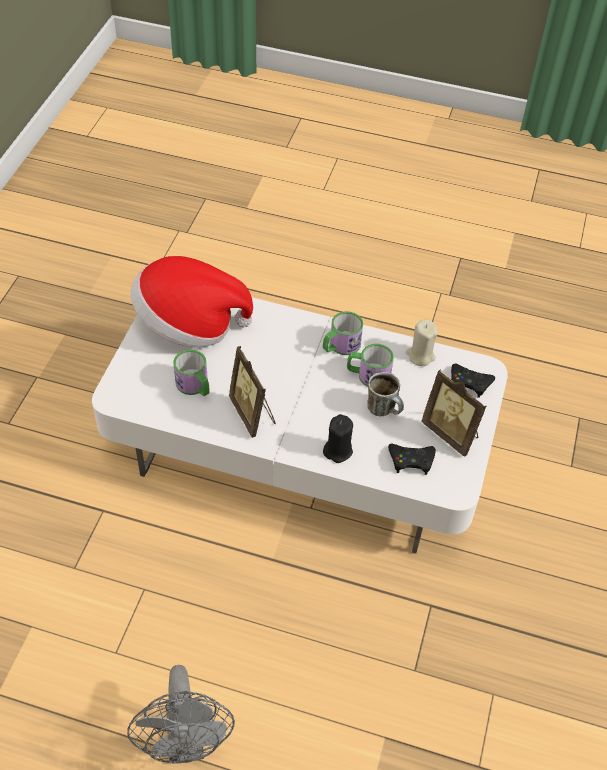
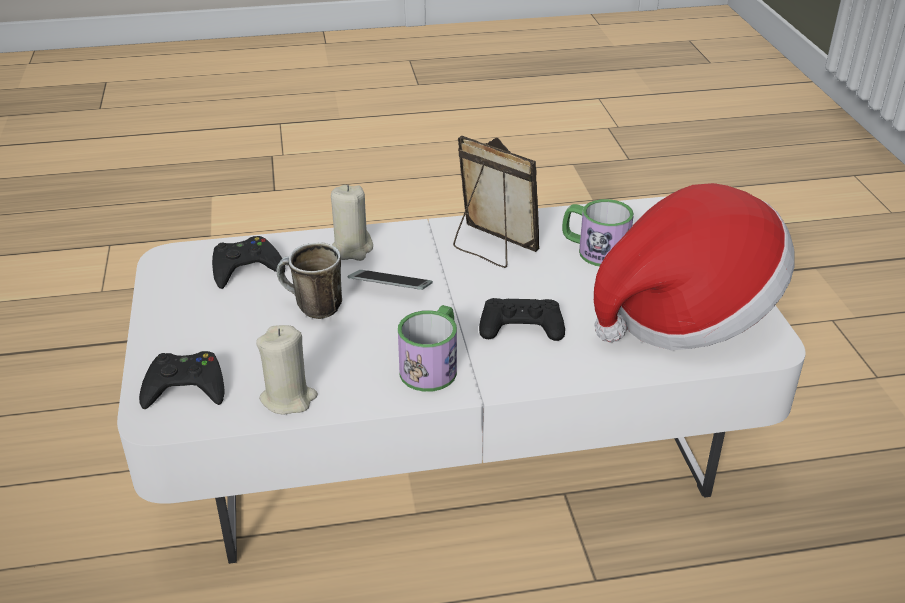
camera: 155 degrees right, 15 degrees down
(186, 743) = (391, 185): grey fan -> none
(280, 350) = (521, 327): none -> black game controller
(332, 408) = (390, 287): none -> phone
(338, 450) = (352, 249): black candle -> beige candle
(368, 375) = (362, 342): mug -> none
(451, 433) = (197, 313): picture frame -> none

